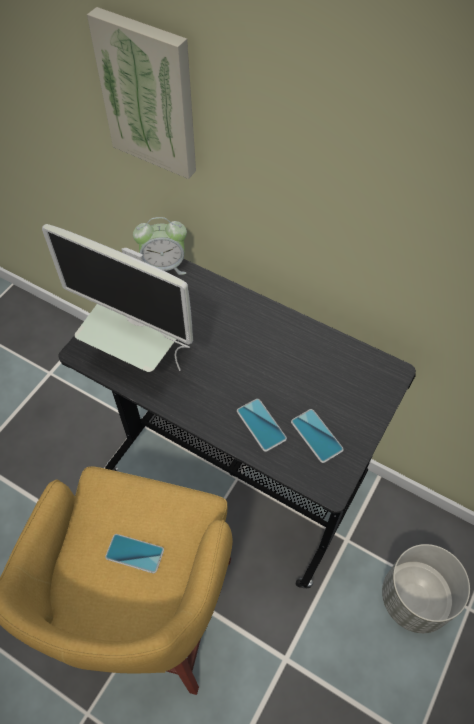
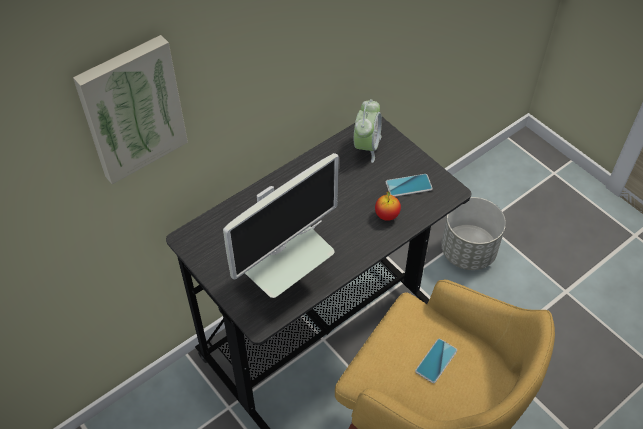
camera: 70 degrees left, 5 degrees down
(164, 266) = (193, 236): alarm clock -> alarm clock (366, 147)
(261, 425) = (386, 215): phone -> apple

